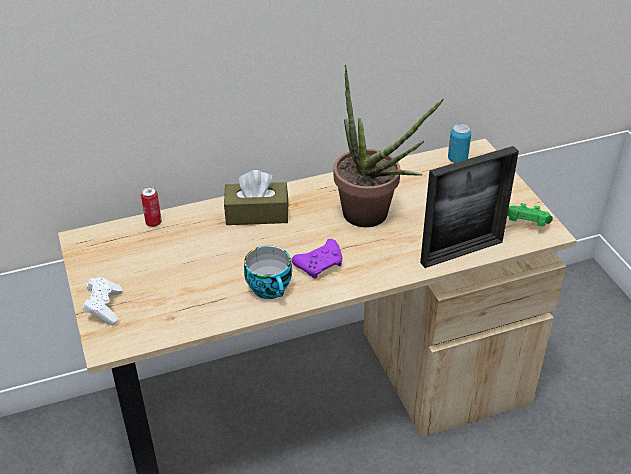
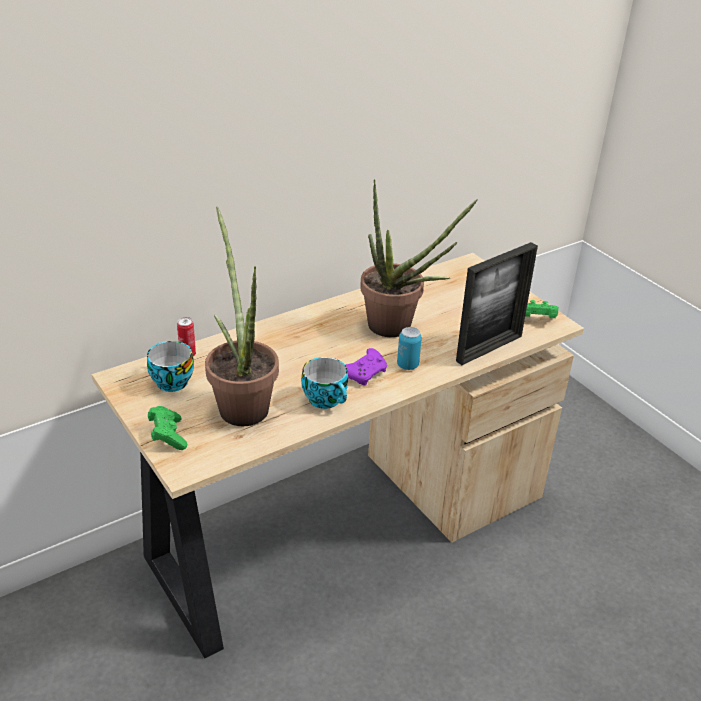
camera: 15 degrees left, 5 degrees down
(104, 308) = (168, 436): white game controller -> green game controller
(127, 249) = (170, 381): none -> cup
(186, 282) = (241, 403): none -> potted plant
(257, 214) = (287, 336): brown tissue box -> none
(457, 159) = (455, 272): can -> can (407, 365)

